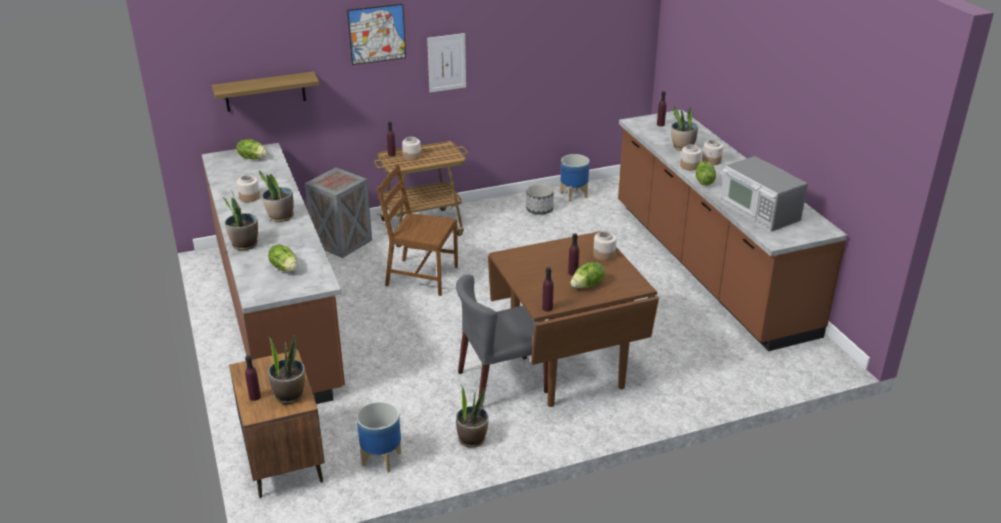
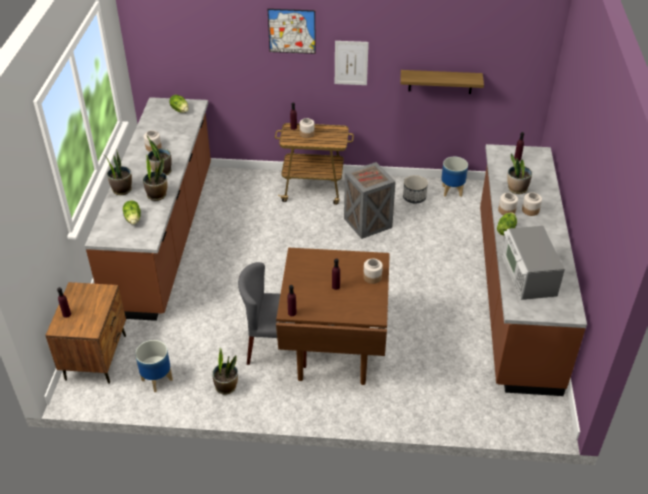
camera: 25 degrees right, 10 degrees up
(265, 91) = (199, 60): shelf -> shelf (440, 81)
(289, 395) = (88, 320): potted plant -> potted plant (157, 195)
(343, 242) = (247, 185): crate -> crate (368, 223)
(421, 276) = (282, 234): brown chair -> none
(588, 285) = (337, 302): lettuce -> none

